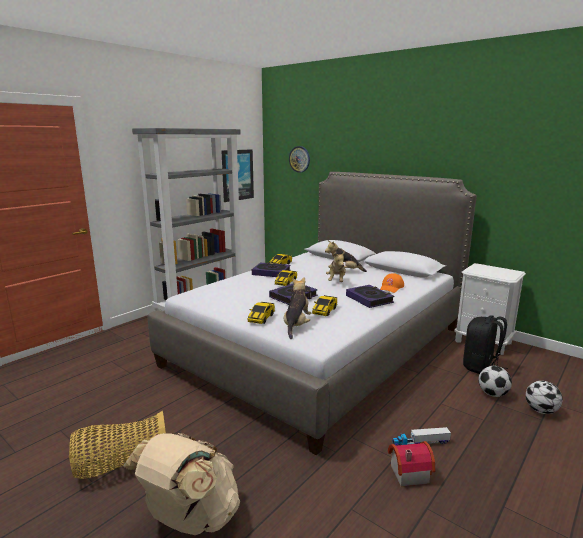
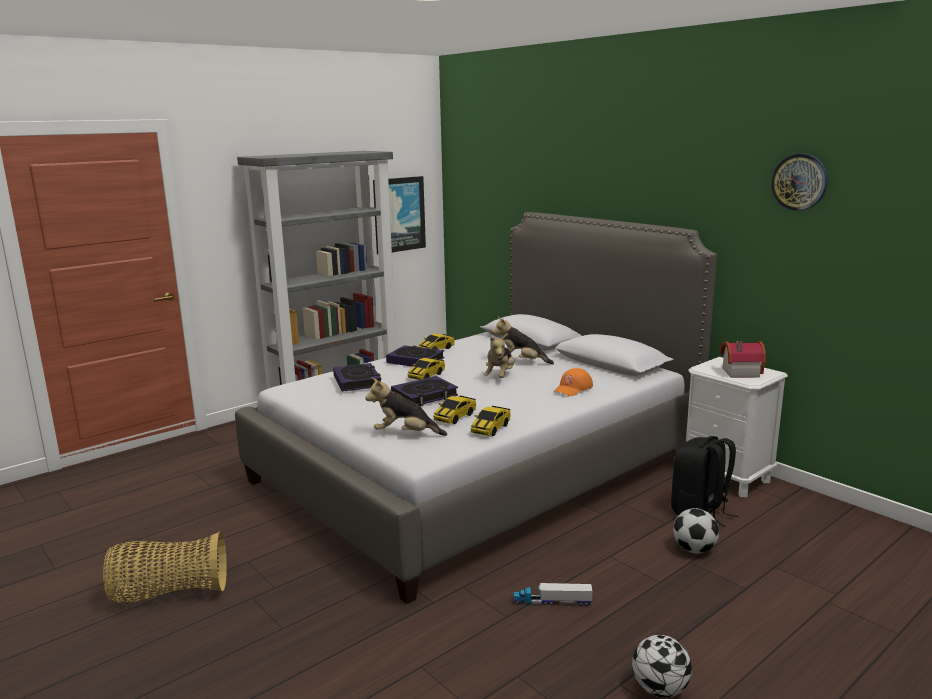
camera: 10 degrees right, 0 degrees up
(190, 518) = (227, 656): beige backpack -> none
(261, 318) = (365, 422): toy car -> toy car (491, 428)
(296, 325) = (405, 434): plush toy -> plush toy turned 105 degrees counterclockwise
(299, 159) = (489, 191): wall clock -> wall clock (799, 182)
(369, 299) = (528, 404): book -> book (357, 381)
(407, 472) = (514, 634): toy house -> toy house (738, 372)
(541, 411) = (752, 577): football -> football (660, 690)

